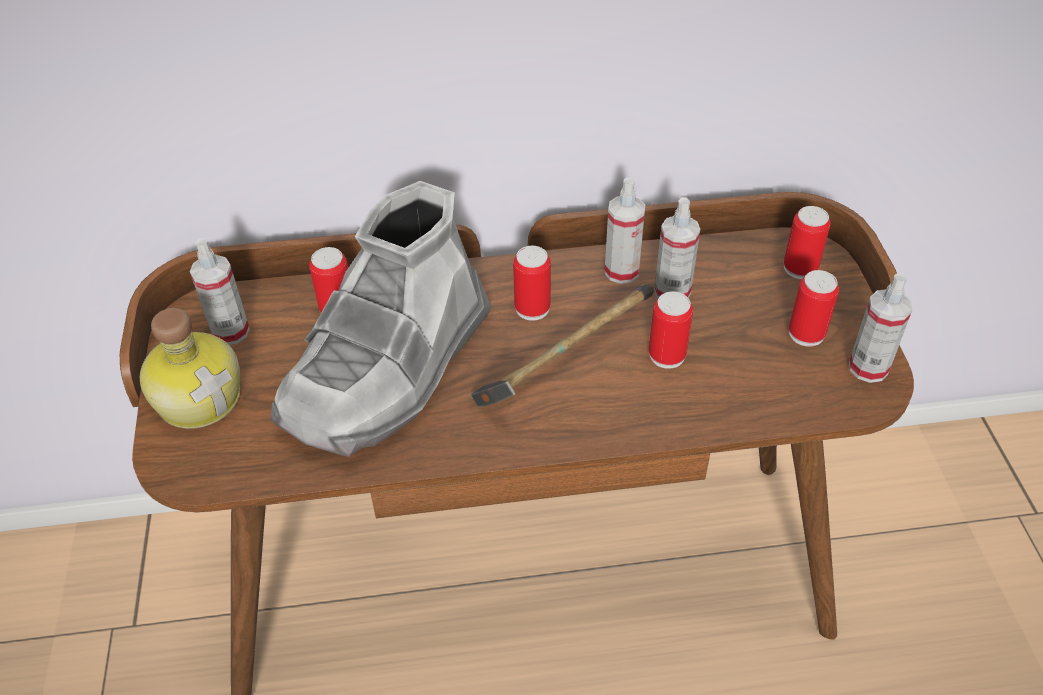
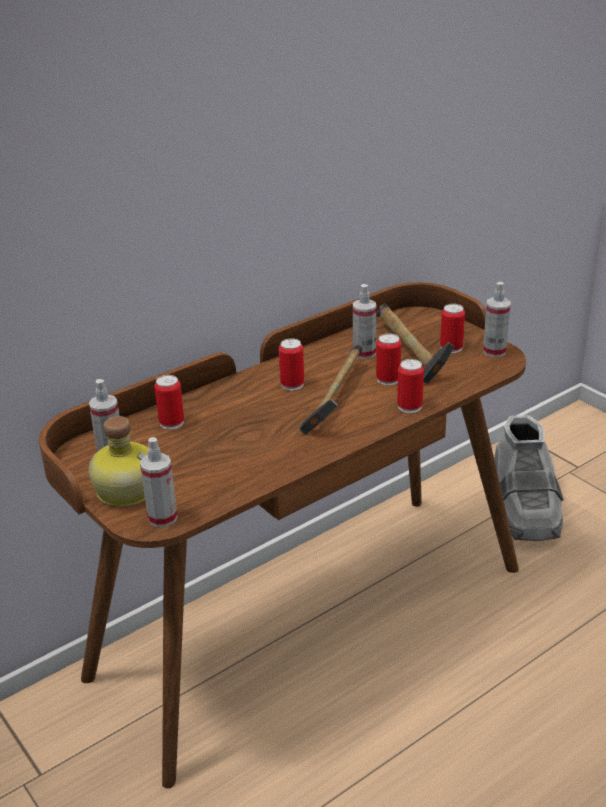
camera: 30 degrees left, 15 degrees down
(390, 370) = (235, 437): grey boot -> grey boot (524, 509)
(621, 271) = (327, 353): spray bottle -> spray bottle (162, 518)
(735, 318) = (408, 353): none -> hammer
(800, 268) = (422, 323): can -> can (409, 406)

